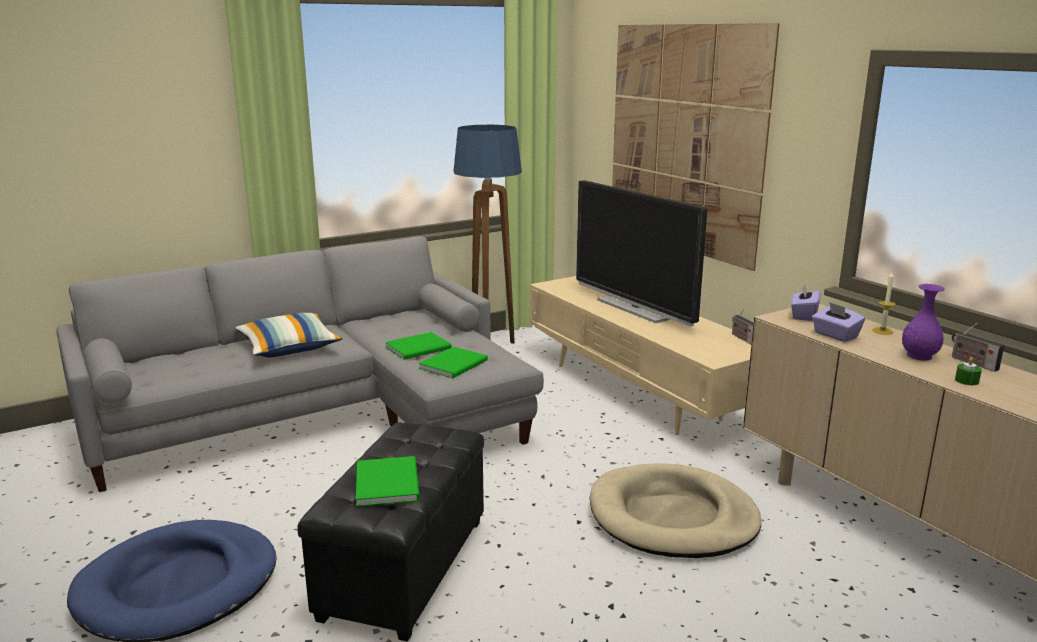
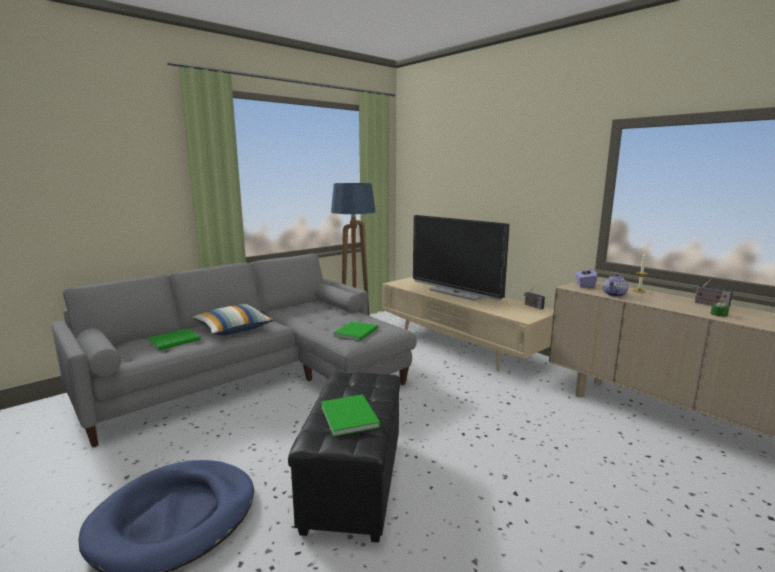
camera: 10 degrees left, 5 degrees down
(420, 348) = (328, 323): green book -> green book (176, 341)
(672, 517) = (523, 424): beige dog bed -> none
(684, 140) = (478, 188): picture -> none
(835, 335) = (614, 295): purple tissue box -> teapot
(919, 356) = (675, 303): purple vase -> none

